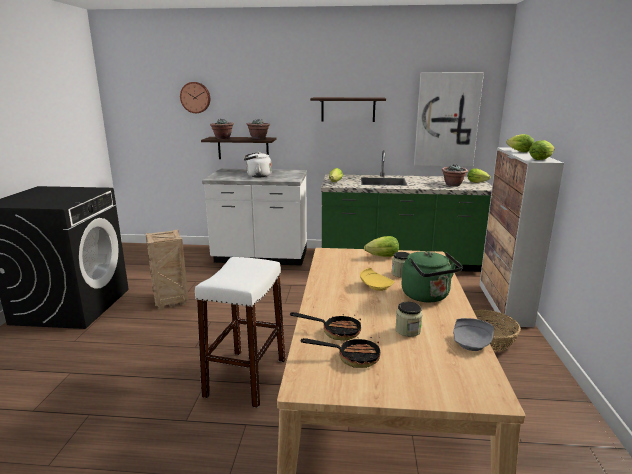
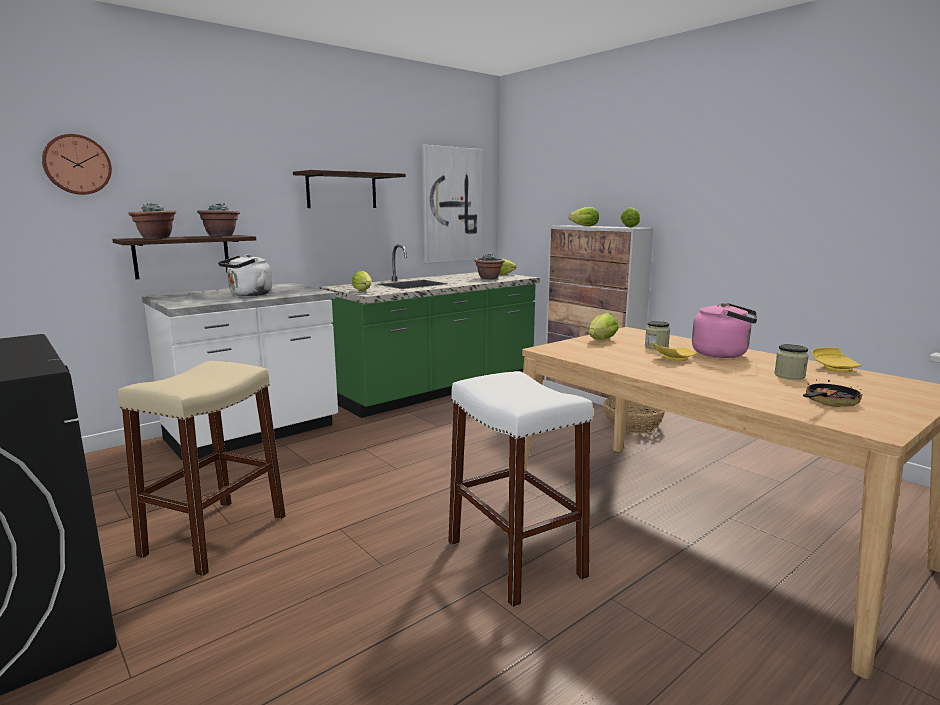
camera: 45 degrees left, 5 degrees down
(170, 301) = (215, 535): crate -> beige stool
(335, 331) = (762, 393): frying pan -> none
(427, 296) = (723, 354): green kettle -> pink kettle
(472, 342) = (835, 368): grey plate -> yellow plate

